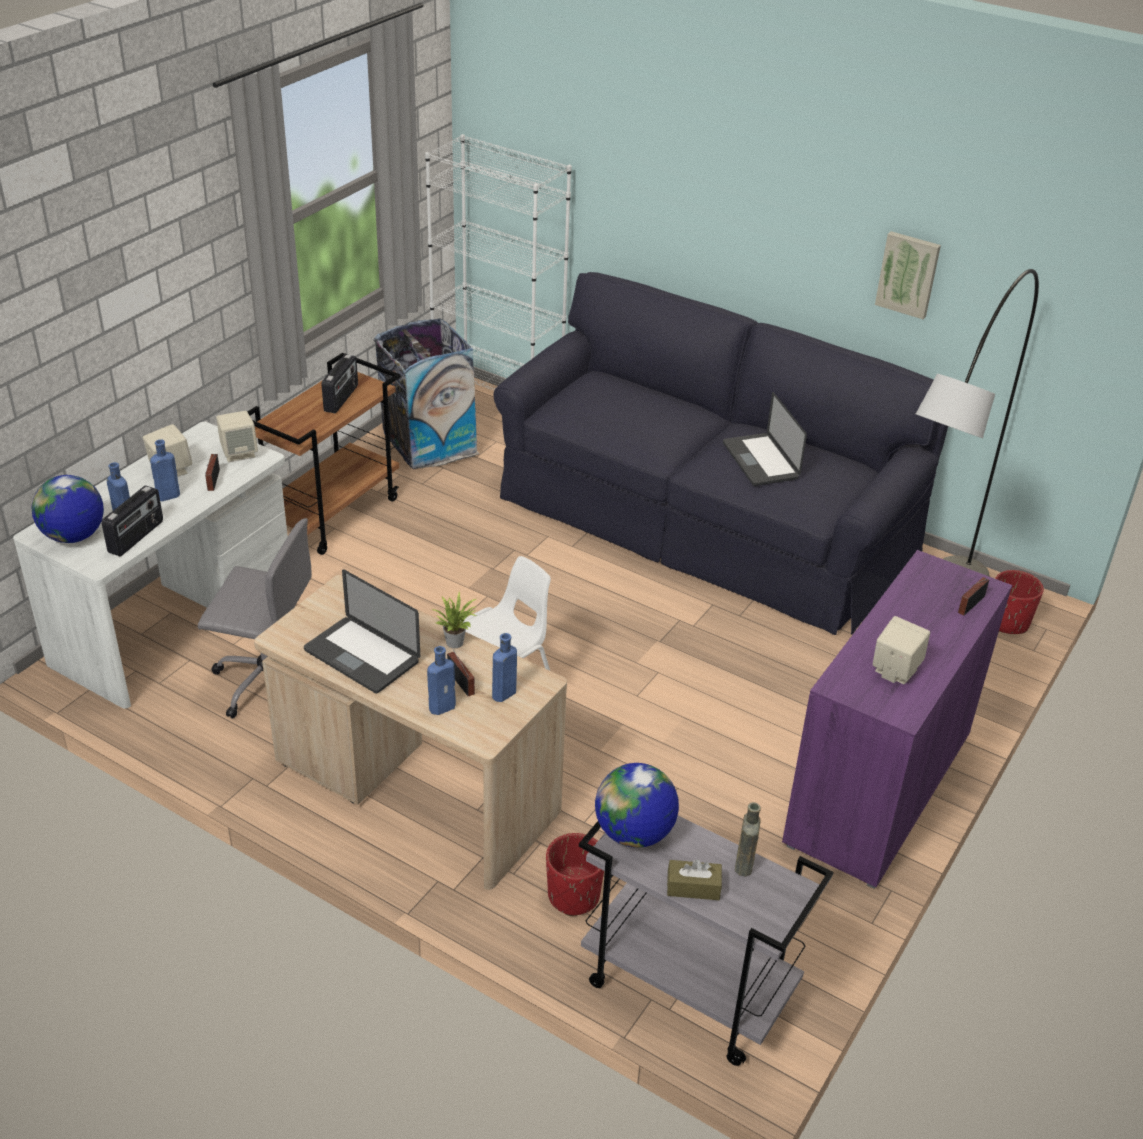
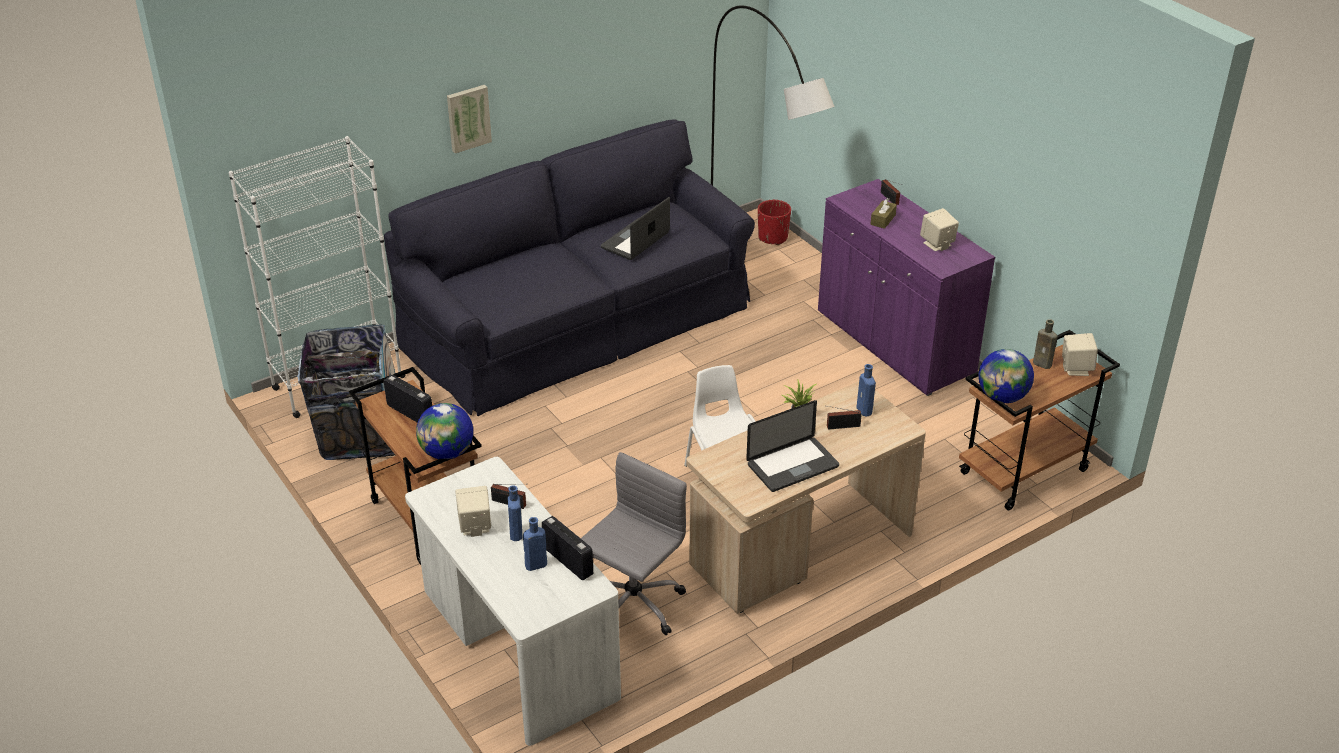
camera: 65 degrees left, 0 degrees up
(73, 536) = (543, 599): globe -> globe (447, 453)
(239, 453) = (476, 481): beige speaker -> beige speaker (1076, 368)
(444, 706) = (865, 439): blue bottle -> none
(574, 896) = (932, 498): red planter -> none
(685, 988) = (1023, 473): grey cart -> brown cart
(693, 887) = (1053, 387): brown tissue box -> brown tissue box (883, 220)
(760, 461) = (635, 240): laptop -> laptop turned 120 degrees clockwise
(908, 274) = (625, 62): picture -> picture (468, 118)

